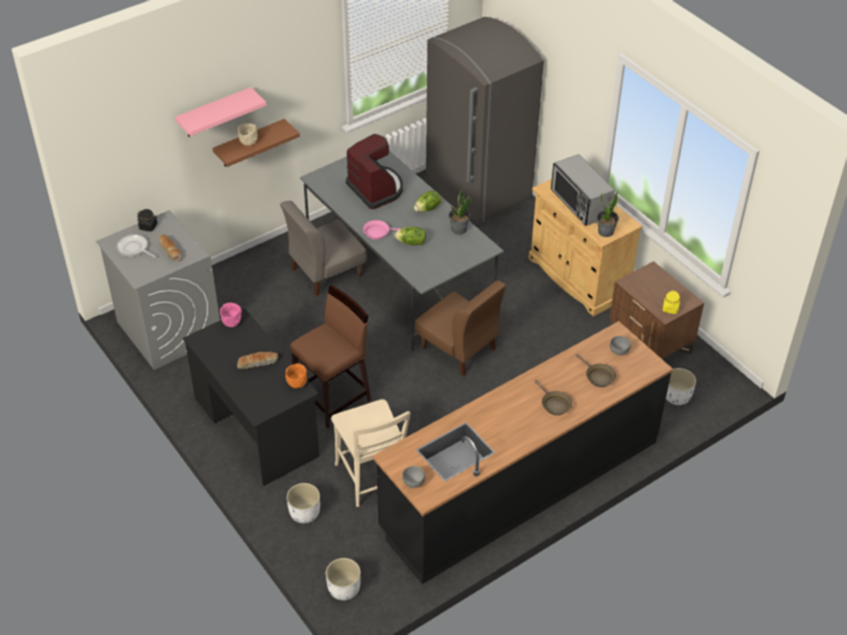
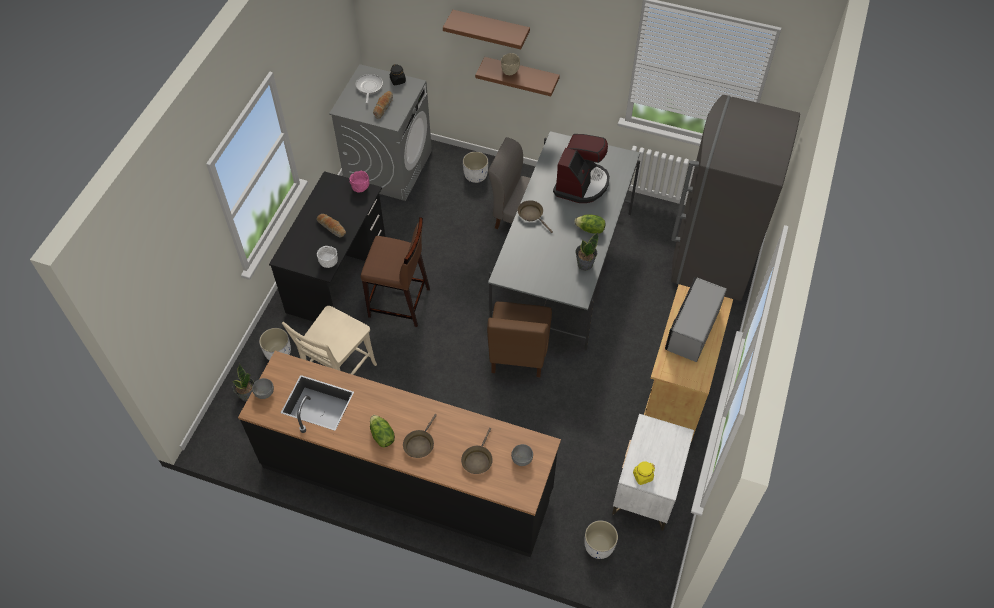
camera: 55 degrees right, 10 degrees up
(214, 113) = (491, 29): pink shelf -> brown shelf
(296, 384) = (328, 263): orange bowl -> white bowl
(343, 589) = (225, 419): white planter -> white planter (475, 175)
(378, 232) = (532, 215): pink frying pan -> brown frying pan
(411, 243) = (539, 242): lettuce -> lettuce (382, 436)
(606, 232) = (672, 369): potted plant -> potted plant (247, 395)
(650, 343) = (646, 489): brown nightstand -> white nightstand

